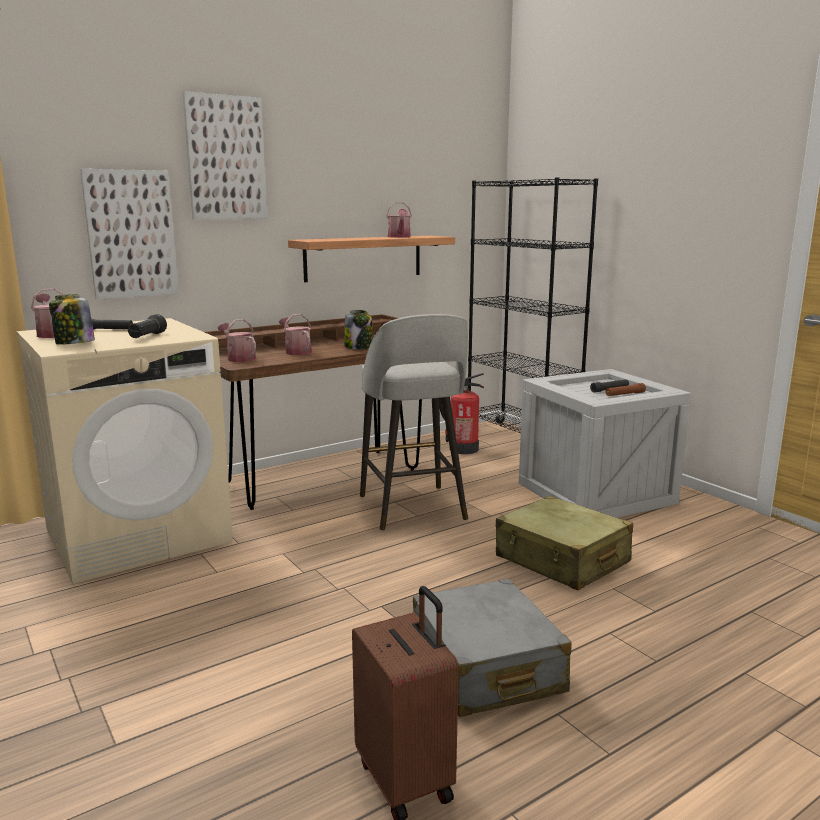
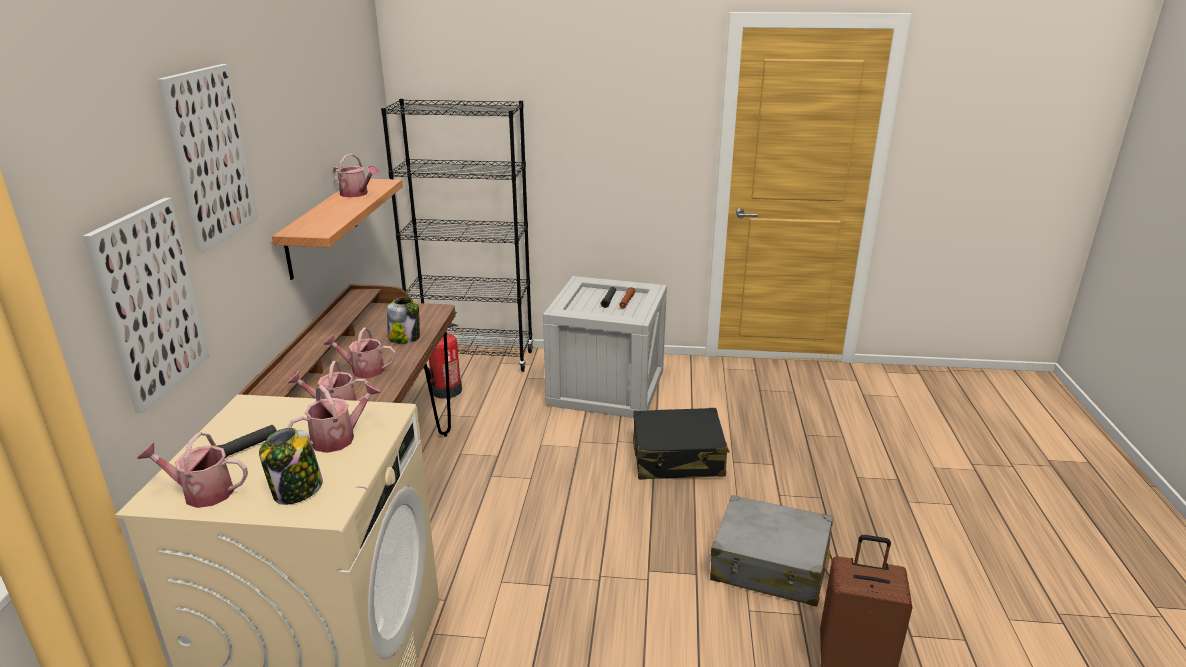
camera: 50 degrees left, 10 degrees up
(147, 336) = (339, 438): black flashlight -> watering can
(413, 509) = (517, 474): grey stool -> none
(562, 560) = (678, 458): beige suitcase -> black suitcase

